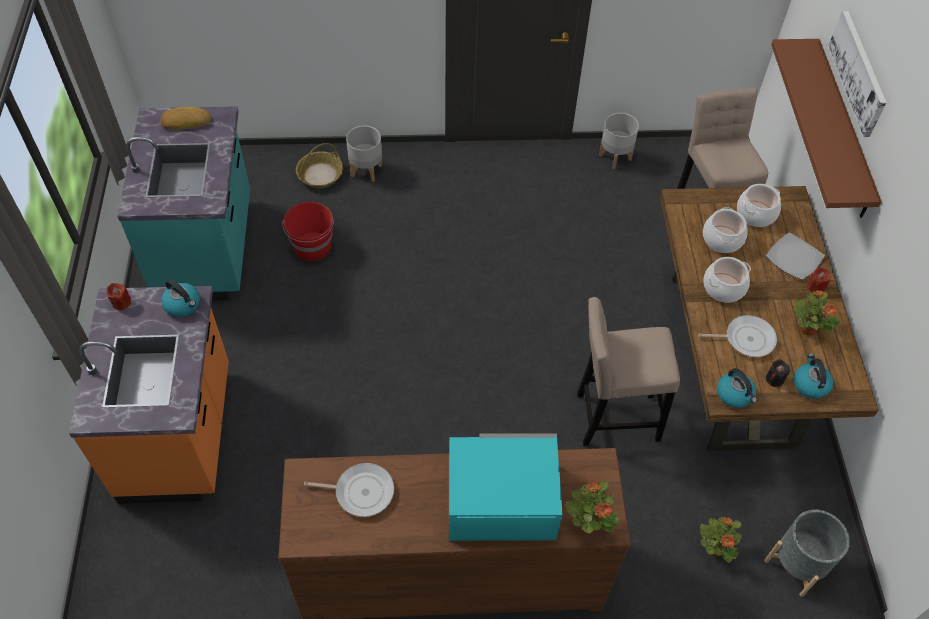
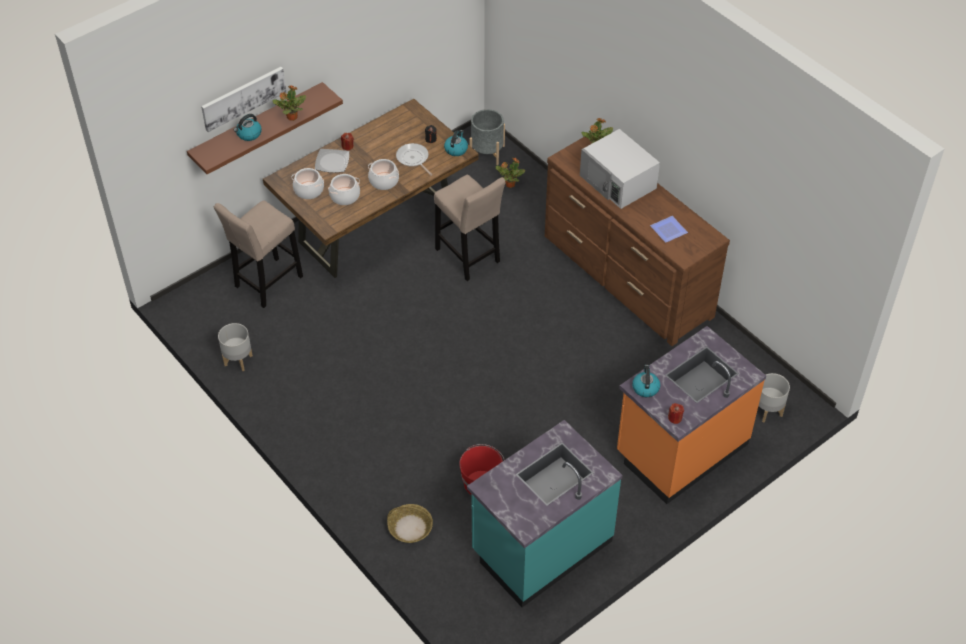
camera: 125 degrees left, 5 degrees down
(186, 121) = (509, 504): bread -> none
(361, 491) = (668, 231): frying pan -> plate
(366, 171) = (380, 501): grey planter -> grey planter (768, 410)
(500, 500) = (618, 182): turquoise microwave -> white microwave
(807, 328) = (383, 139): potted plant -> potted plant (291, 117)
(810, 384) = (421, 126): kettle -> kettle (249, 134)

